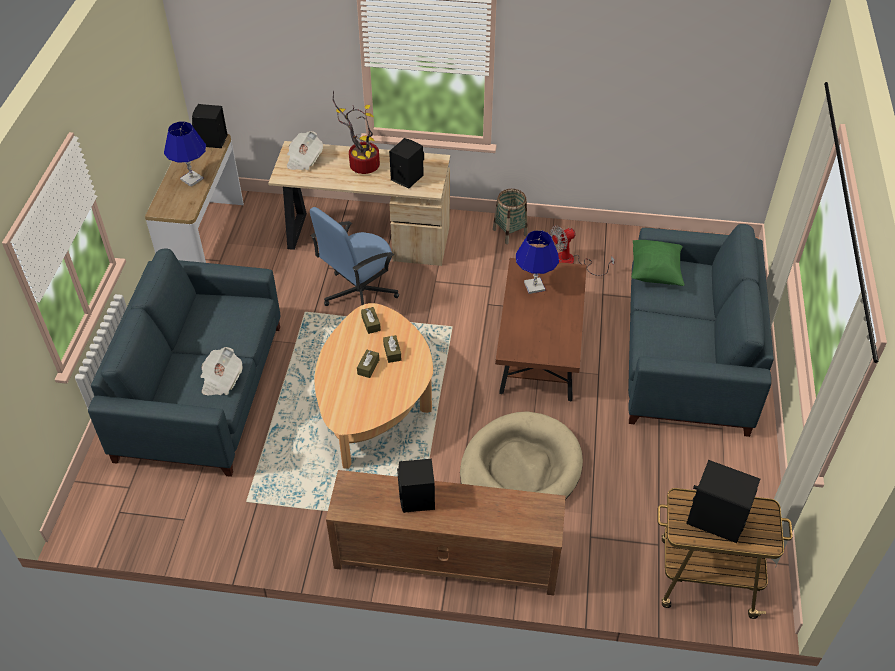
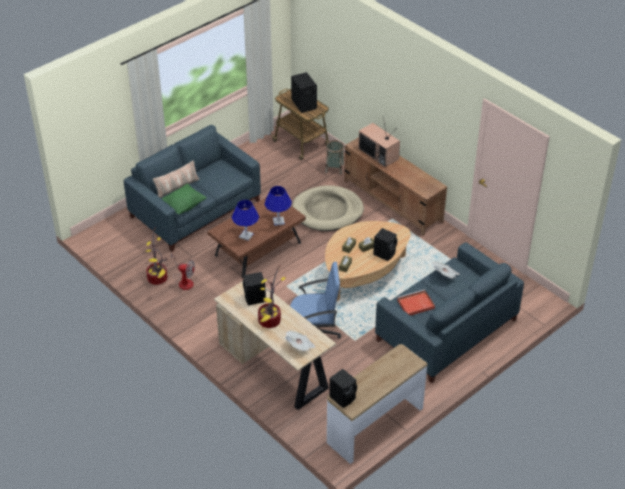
camera: 140 degrees left, 5 degrees down
(192, 179) = (379, 374): blue table lamp -> blue table lamp (278, 221)
(231, 317) = (415, 304): none -> red tray
(417, 500) = (404, 173): black speaker -> black speaker (385, 253)
(493, 514) = (379, 154): none -> television
(510, 232) = (192, 317): basket -> basket (334, 168)
(599, 249) = (159, 279): none -> potted plant
(703, 294) = (176, 187): none -> pillow

